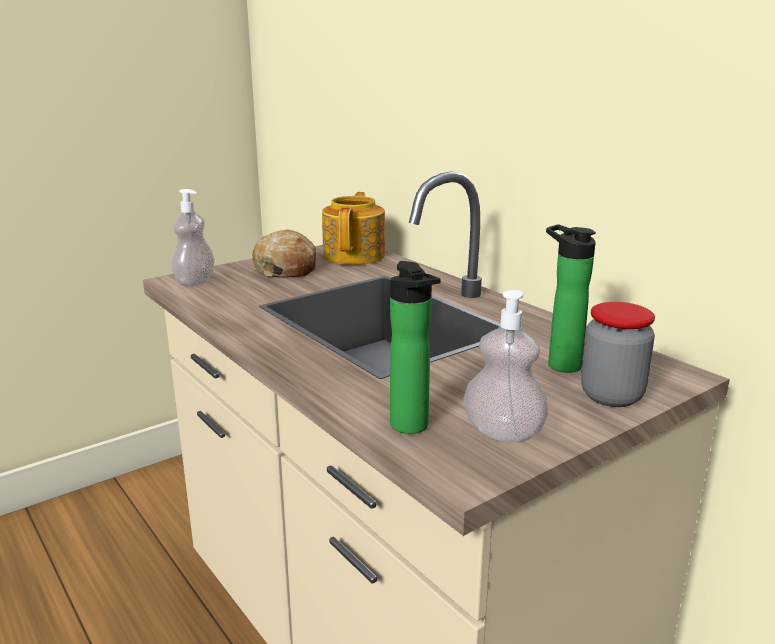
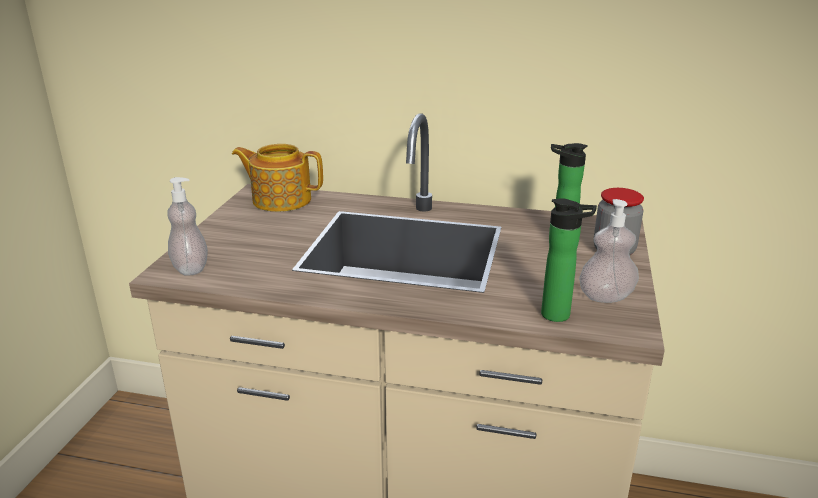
camera: 40 degrees left, 5 degrees up
(286, 269) = (248, 229): bread -> none
(355, 255) = (281, 199): teapot -> teapot turned 45 degrees counterclockwise

